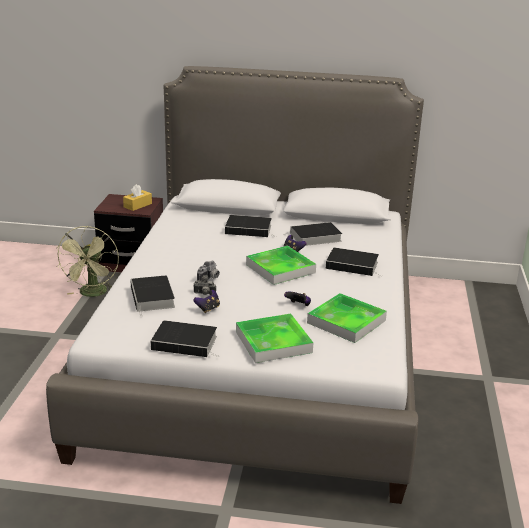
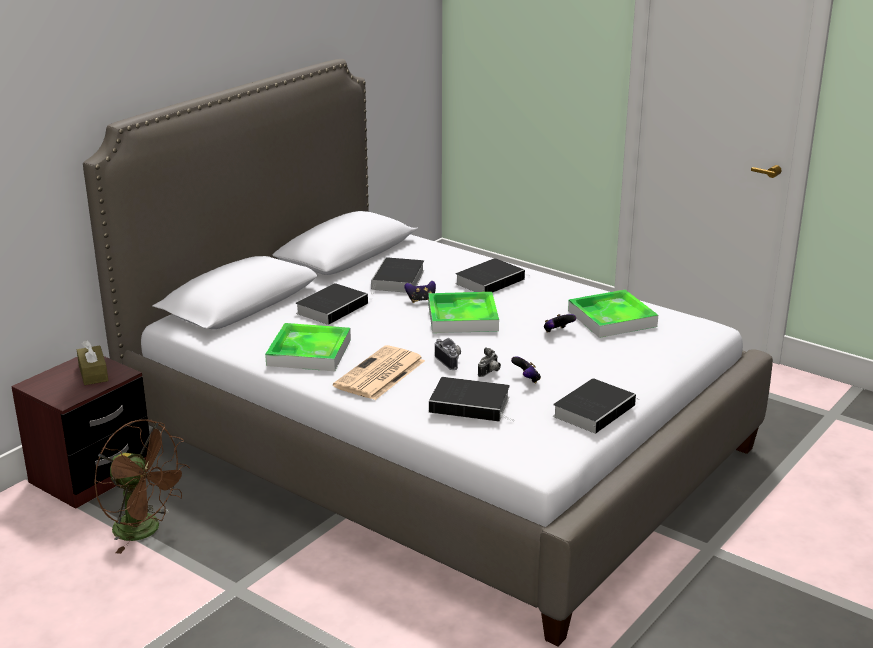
camera: 60 degrees left, 0 degrees up
(92, 294) = (145, 530): green fan -> brown fan
(137, 205) = (93, 373): yellow tissue box -> brown tissue box
(171, 263) = (379, 374): none -> newspaper
(273, 342) = (628, 363): tray -> tray (309, 352)

